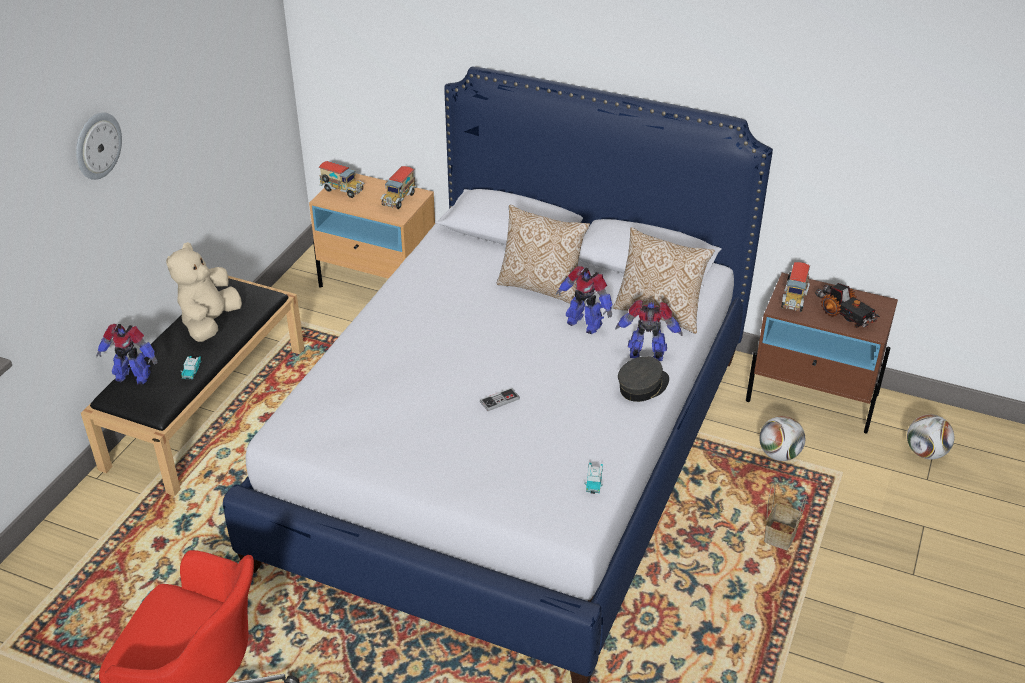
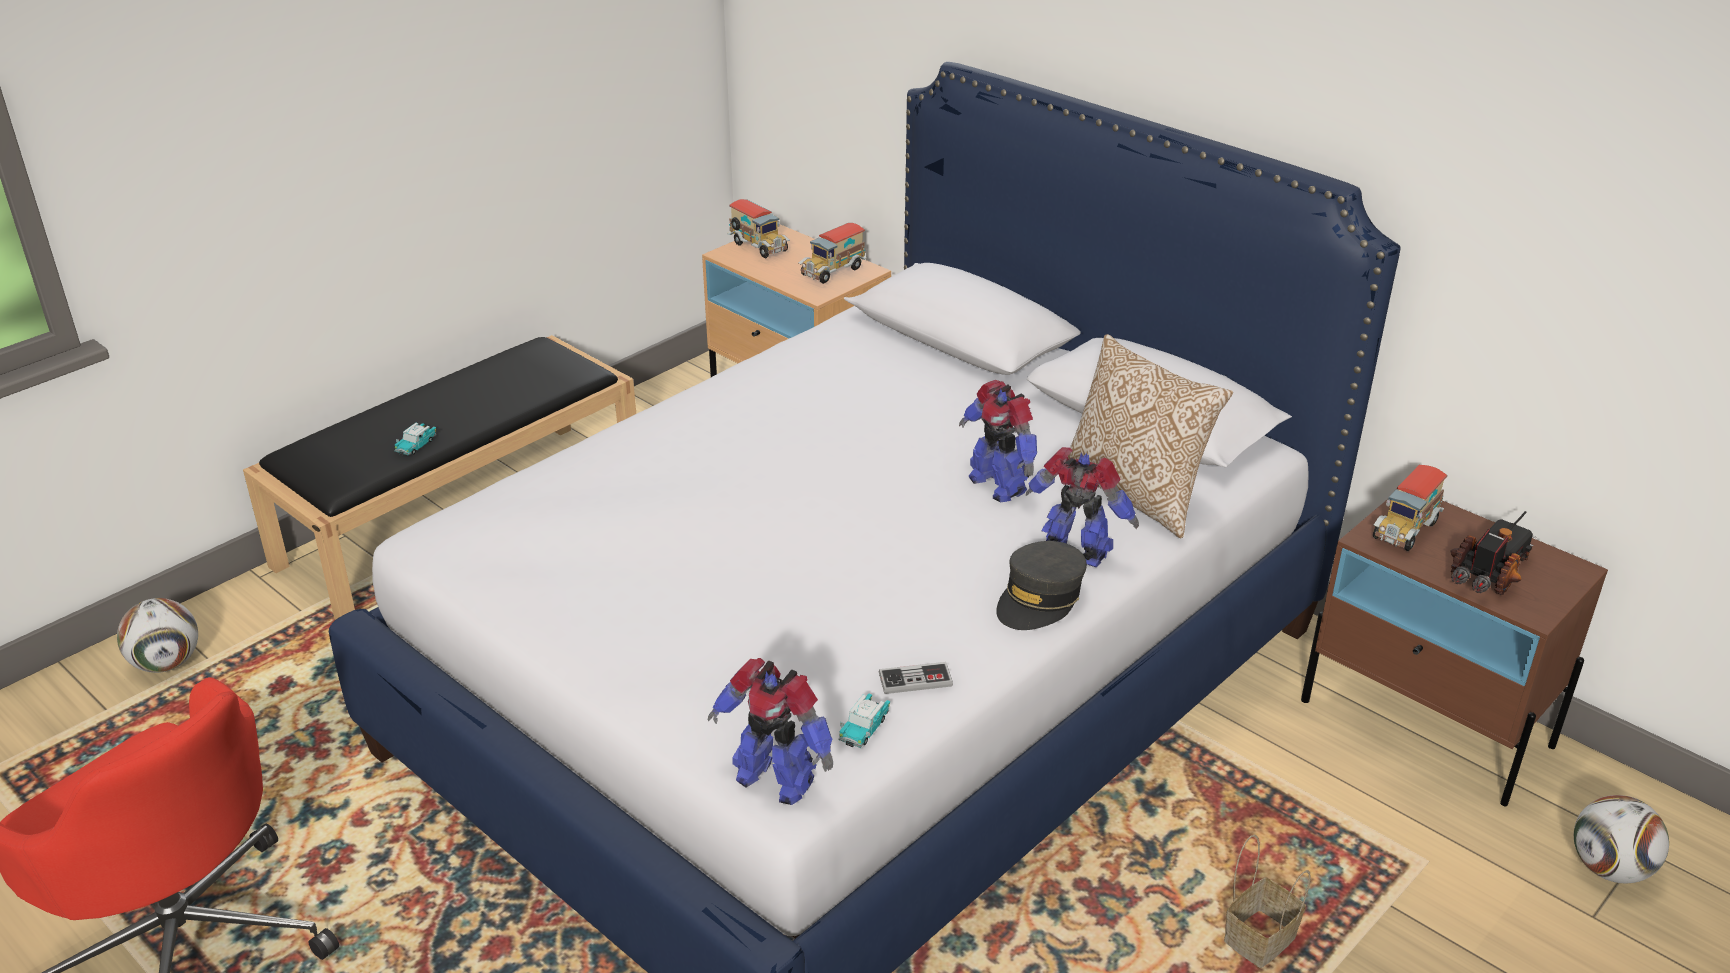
camera: 20 degrees right, 5 degrees down
(97, 145) = (324, 70): wall clock -> none
(133, 376) = (335, 435): toy robot -> toy robot (775, 779)
(210, 323) = (483, 389): beige plush toy -> none
(499, 400) = (788, 567): game controller -> game controller (915, 680)
(541, 287) = (961, 419): pillow -> none
(642, 386) = (1039, 599): grey cap -> grey cap turned 150 degrees clockwise
(779, 454) = (1321, 801): football -> football (167, 663)
(844, 315) = (1489, 573): toy truck -> toy truck turned 120 degrees counterclockwise

